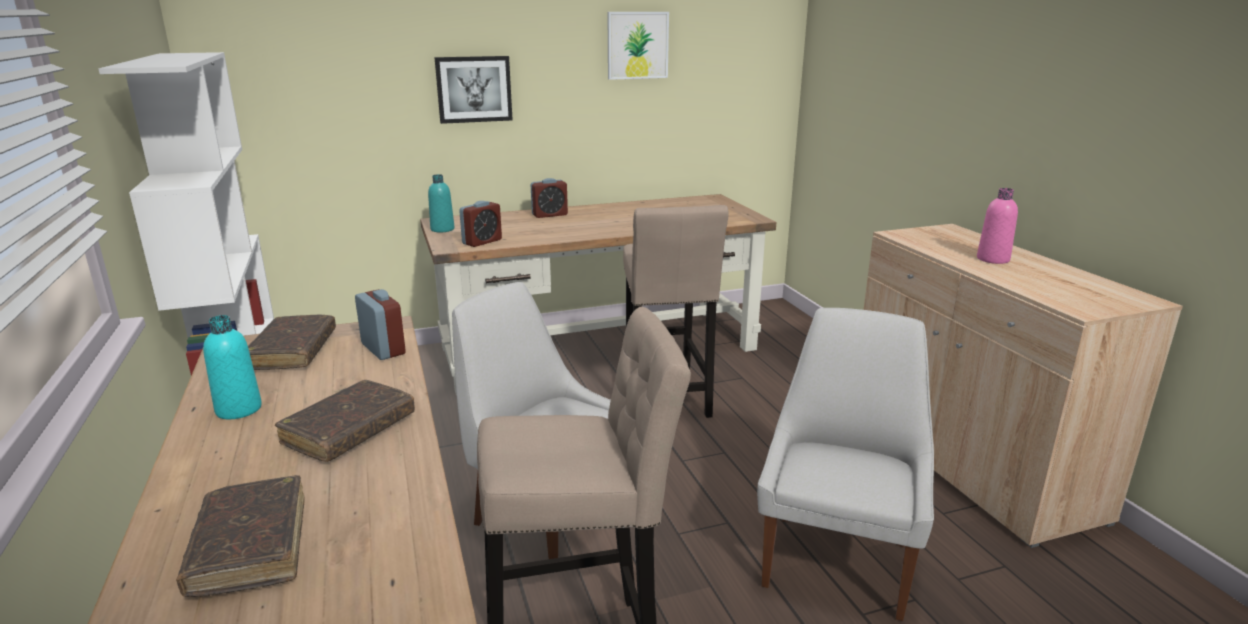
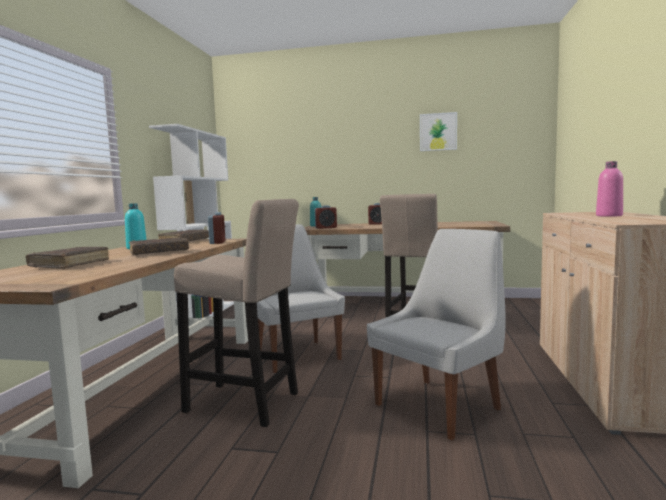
camera: 30 degrees right, 15 degrees down
(474, 89) = (345, 158): picture -> none

